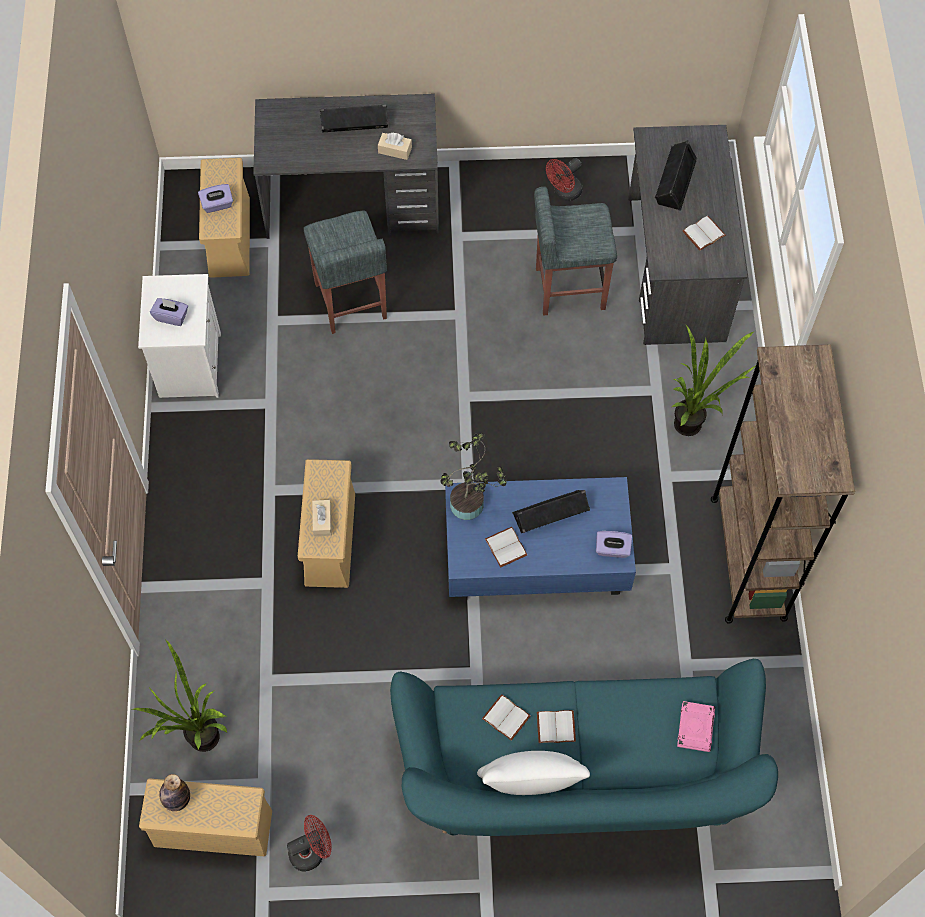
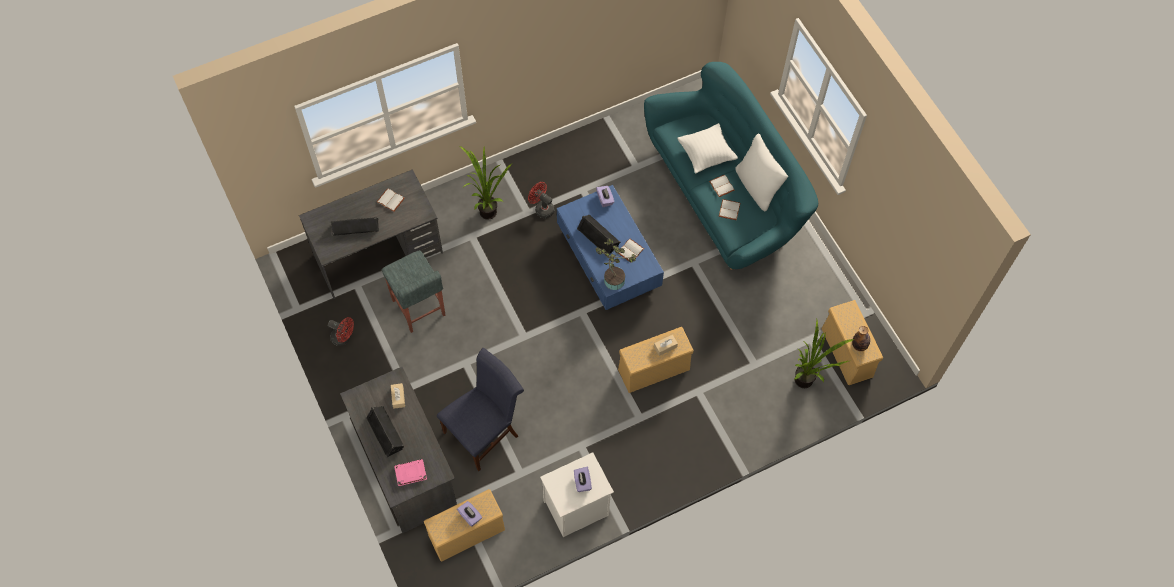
camera: 115 degrees left, 0 degrees up
(311, 851) = (830, 300): red fan -> red fan (542, 208)
(350, 302) = (485, 431): grey stool -> blue chair
(626, 731) = (706, 155): none -> white pillow
(695, 727) = (687, 126): pink book -> pink book (410, 473)
(748, 557) = (558, 157): brown bookcase -> none

